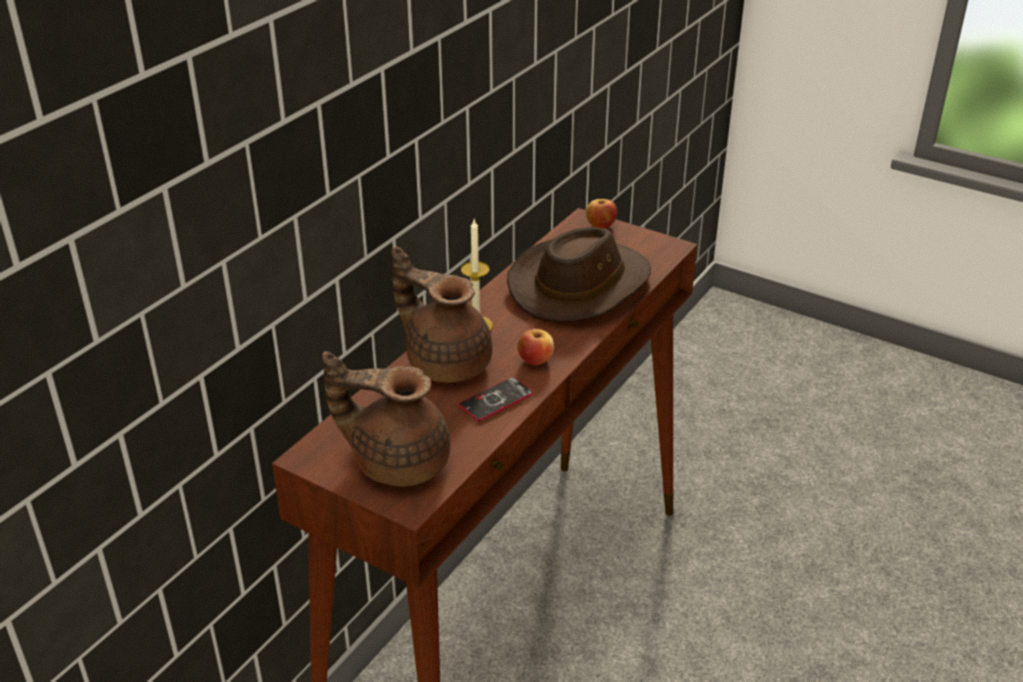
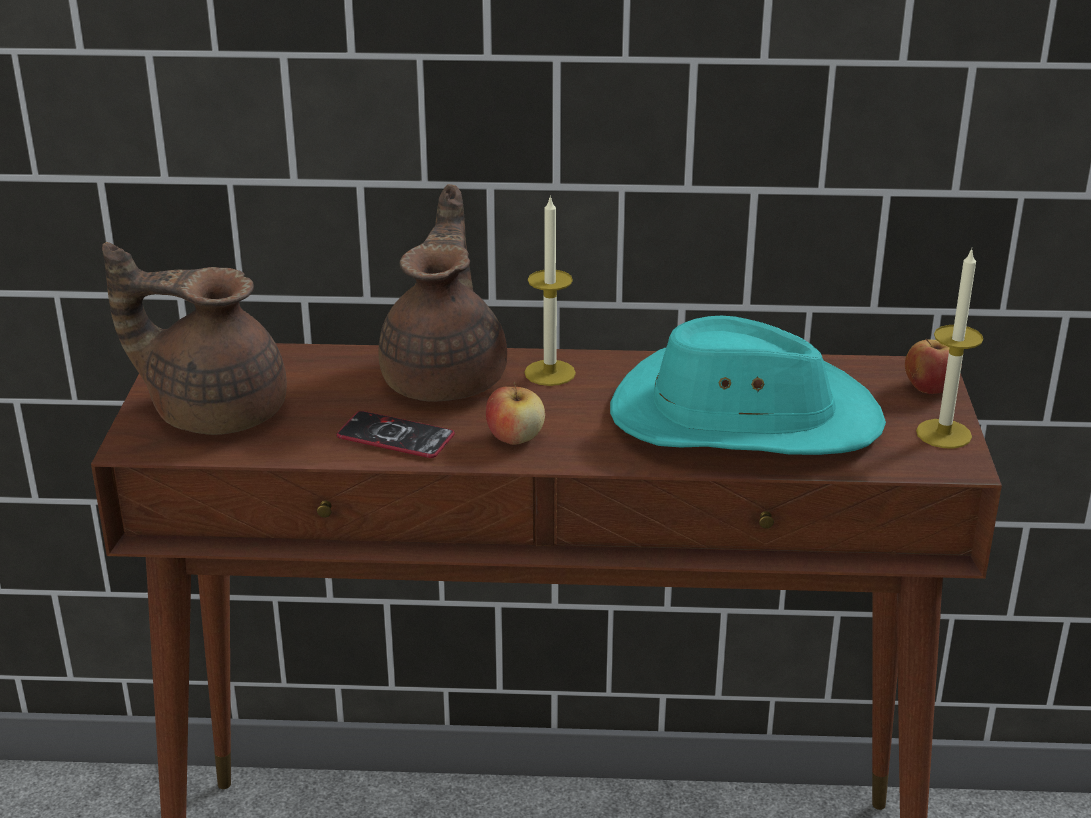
camera: 60 degrees right, 5 degrees down
(397, 461) = (214, 410): brown teapot -> brown teapot turned 60 degrees counterclockwise
(580, 285) = (742, 418): brown hat -> turquoise hat
(644, 239) = (943, 434): none -> candle

